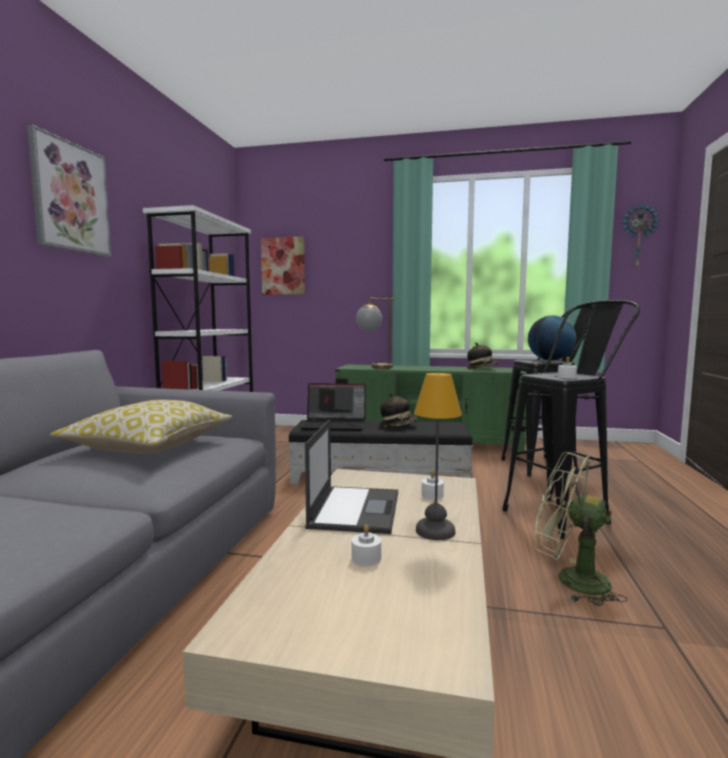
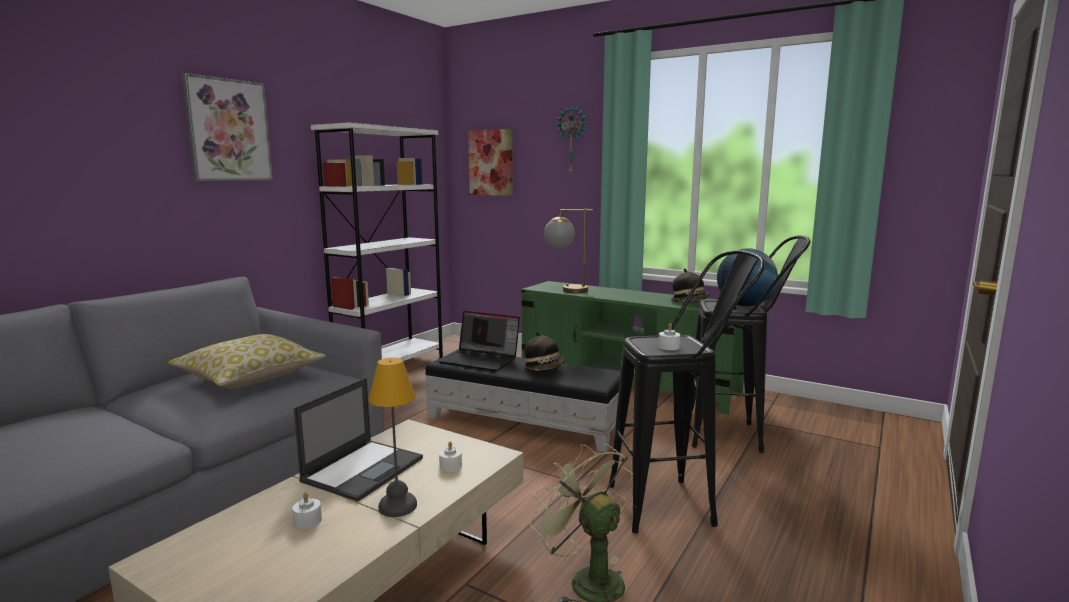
camera: 20 degrees right, 5 degrees up
(638, 236) = (934, 128): wall clock -> wall clock (572, 139)

